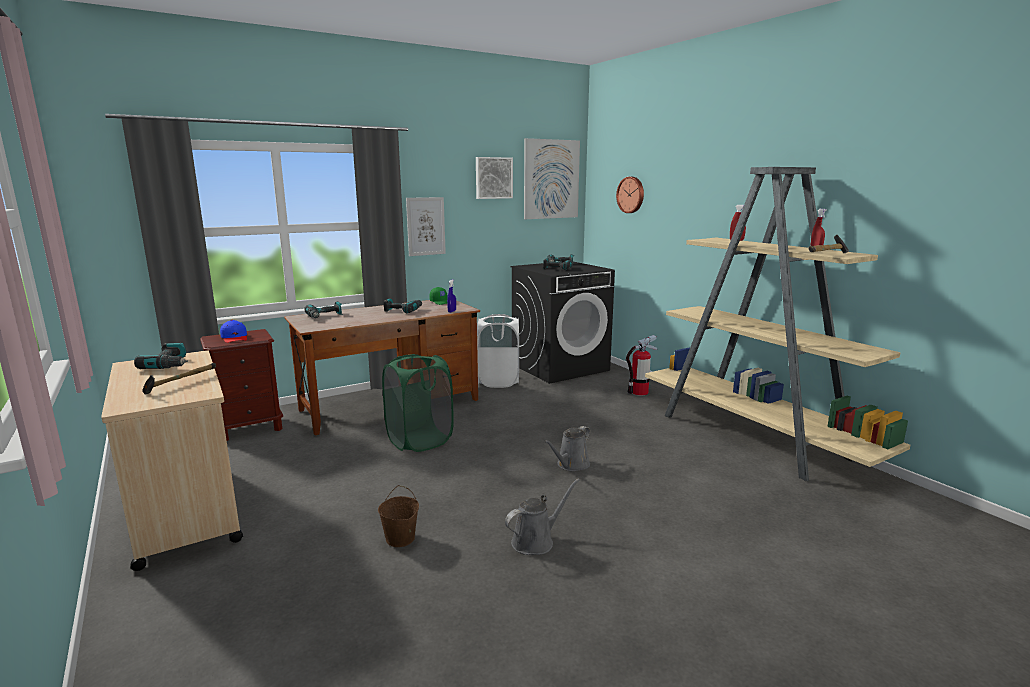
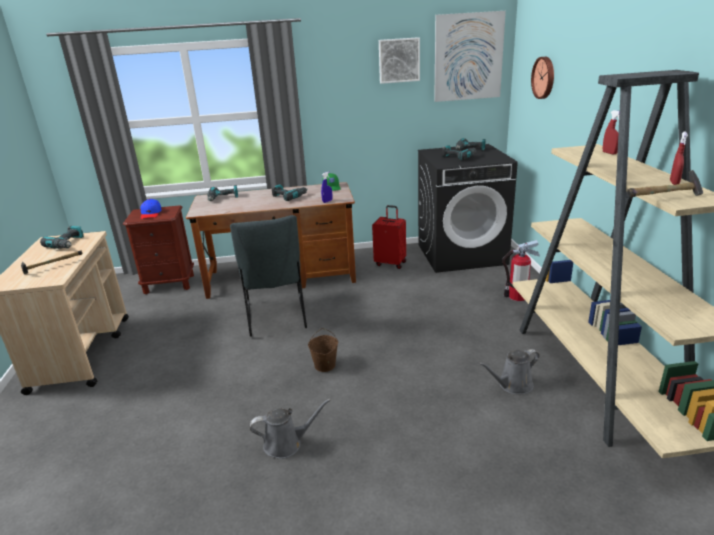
camera: 25 degrees right, 10 degrees up
(400, 539) = (192, 413): brown bucket -> brown bucket (325, 366)
(419, 440) = (276, 318): green laundry basket -> grey chair
(425, 226) = (327, 112): picture -> none
(498, 381) = (391, 263): white laundry basket -> red suitcase
(571, 465) = (380, 371): grey watering can -> grey watering can (512, 385)

